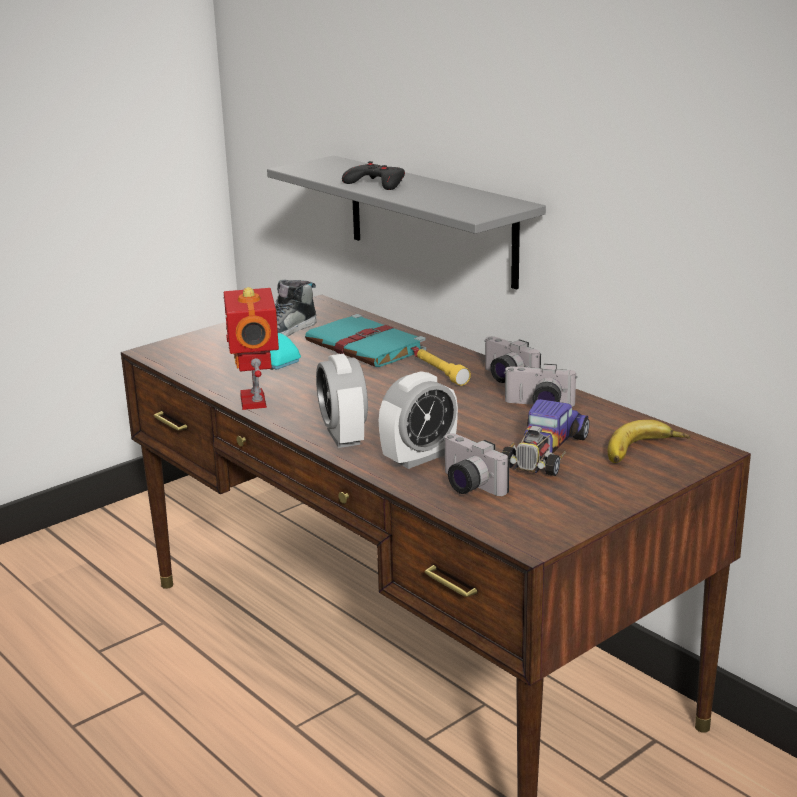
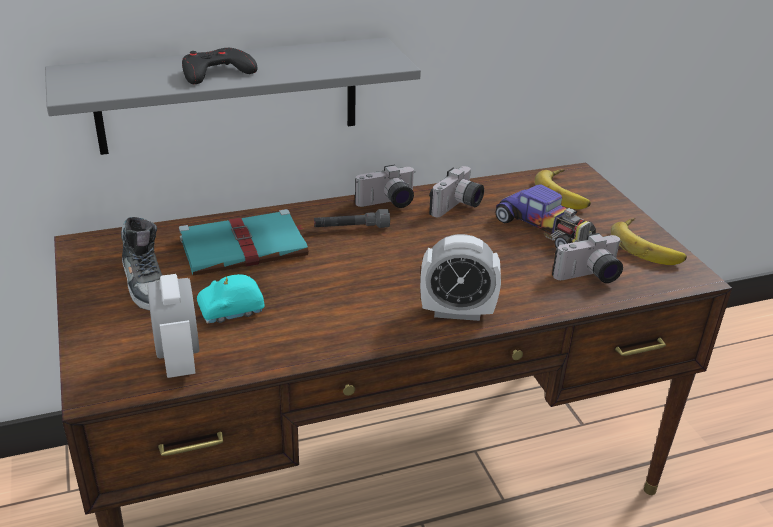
camera: 70 degrees left, 10 degrees up
(256, 401) = (328, 344): toy robot -> none
(419, 457) = (525, 285): alarm clock -> alarm clock (179, 360)
(441, 373) = (351, 228): yellow flashlight -> grey flashlight
(573, 510) = (648, 246): none -> banana

